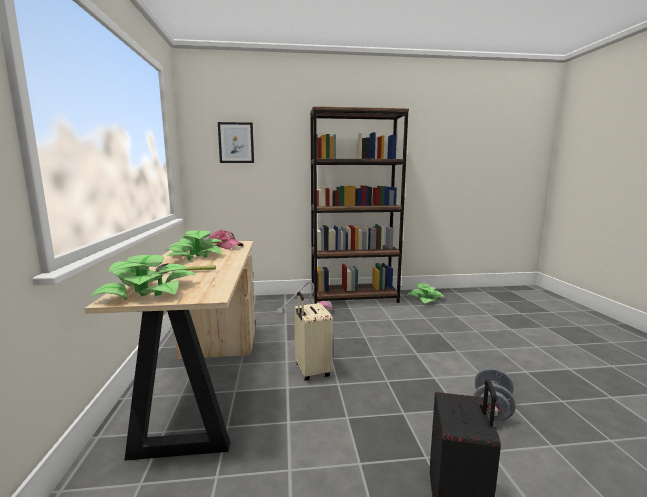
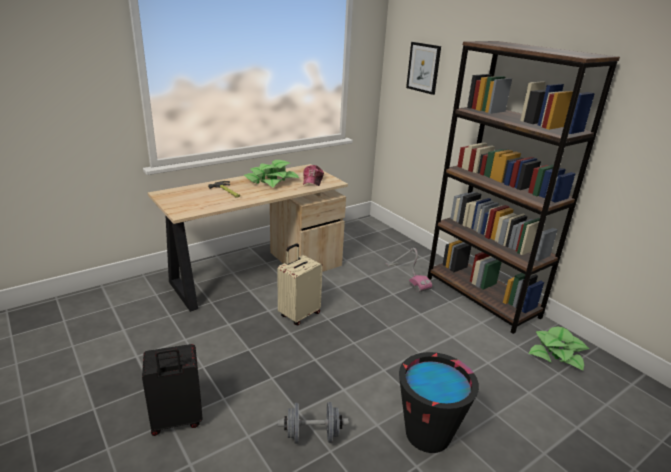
camera: 60 degrees right, 15 degrees up
(148, 291) = (179, 196): potted plant -> none
(492, 358) = (428, 434): none -> black bucket

